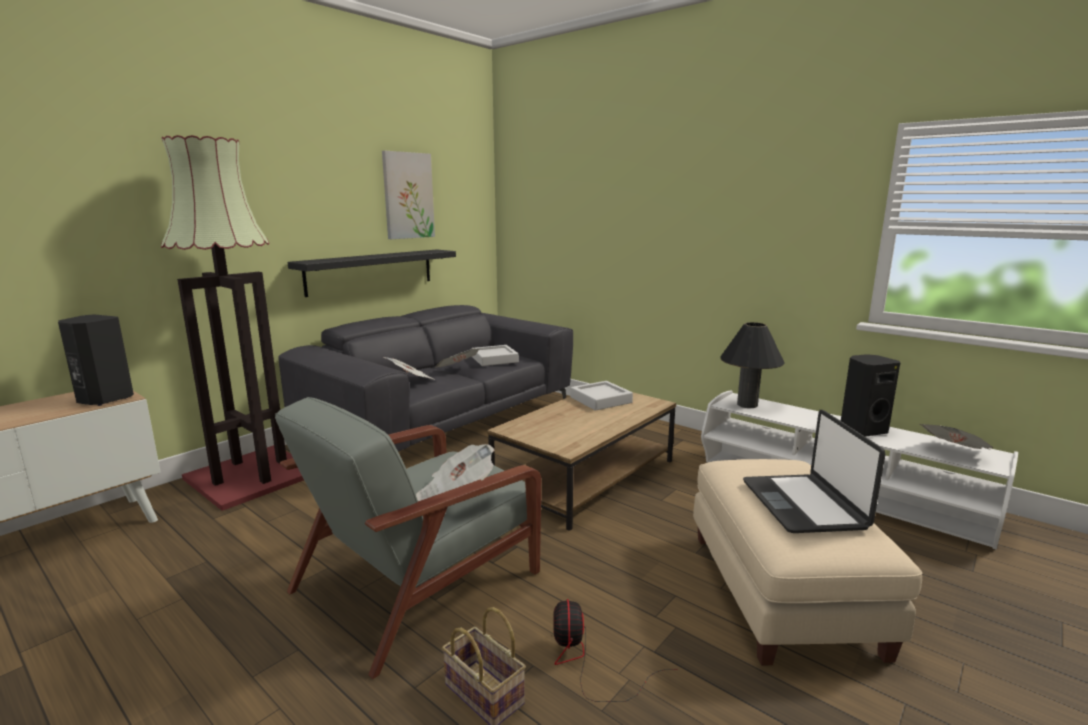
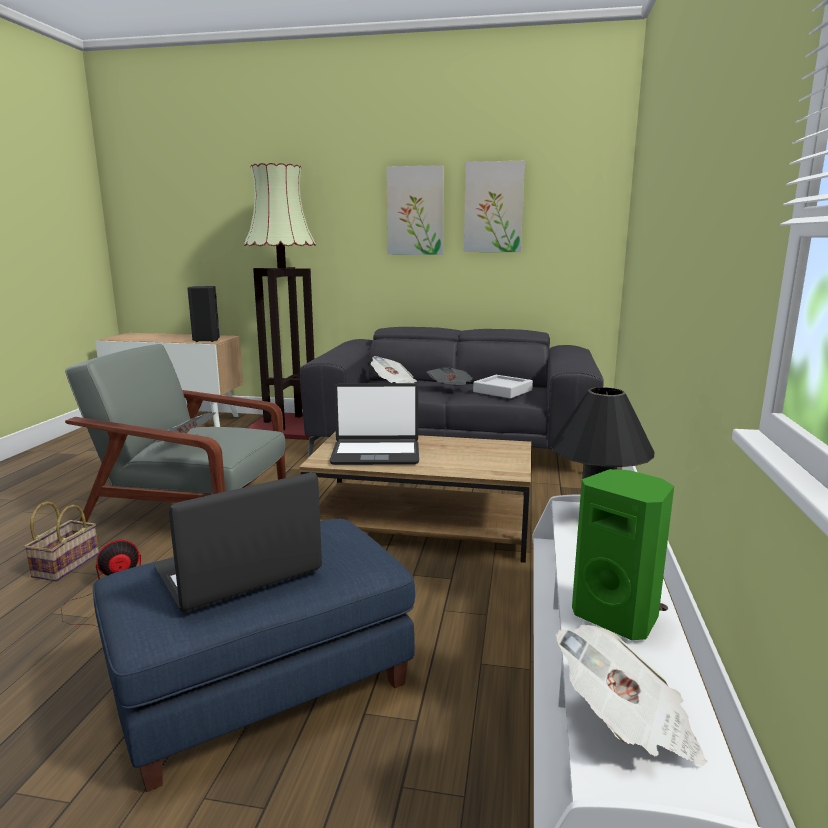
camera: 60 degrees right, 0 degrees up
(339, 198) = (415, 211): none -> picture
(371, 271) = (441, 282): black shelf -> none
(572, 428) = (375, 454): none -> laptop
(601, 400) = (477, 450): grey tray -> none
(782, 592) = (261, 685): beige ottoman -> blue ottoman
(861, 430) = (617, 616): black speaker -> green speaker

